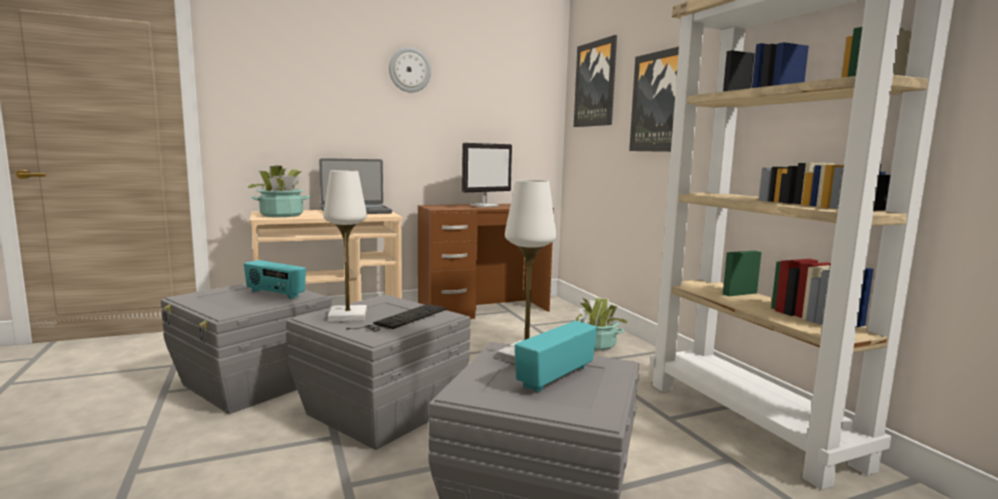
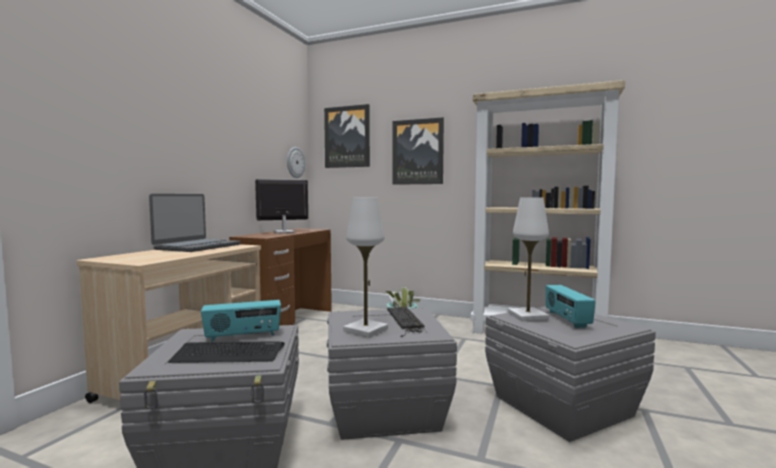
camera: 45 degrees left, 5 degrees down
(232, 302) = (228, 354): none -> keyboard
(282, 215) = (145, 258): potted plant -> none
(409, 70) = (215, 110): wall clock -> wall clock (295, 162)
(485, 206) = (283, 232): monitor -> monitor turned 120 degrees counterclockwise

